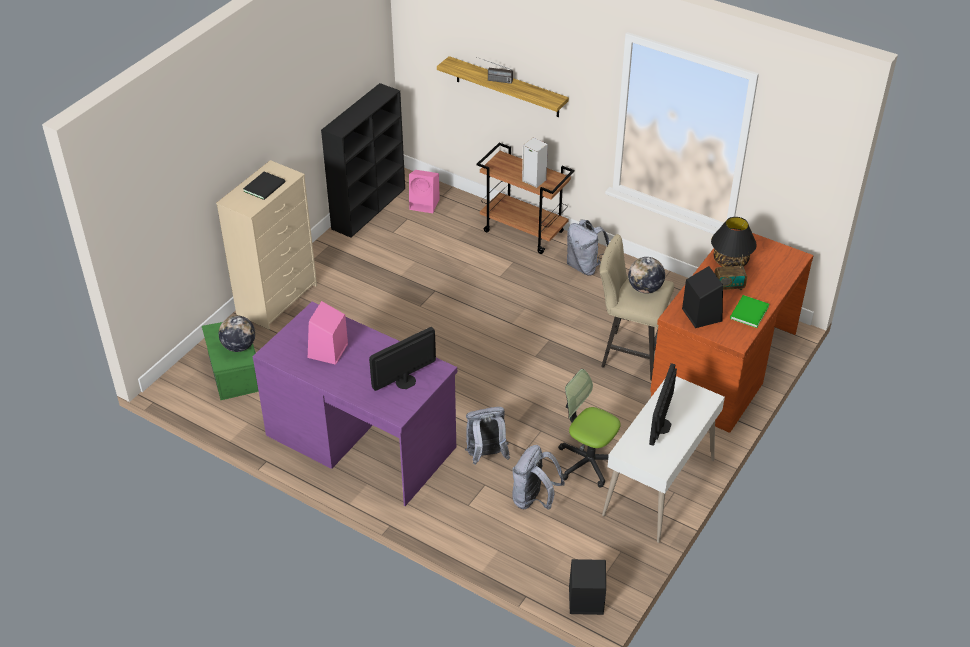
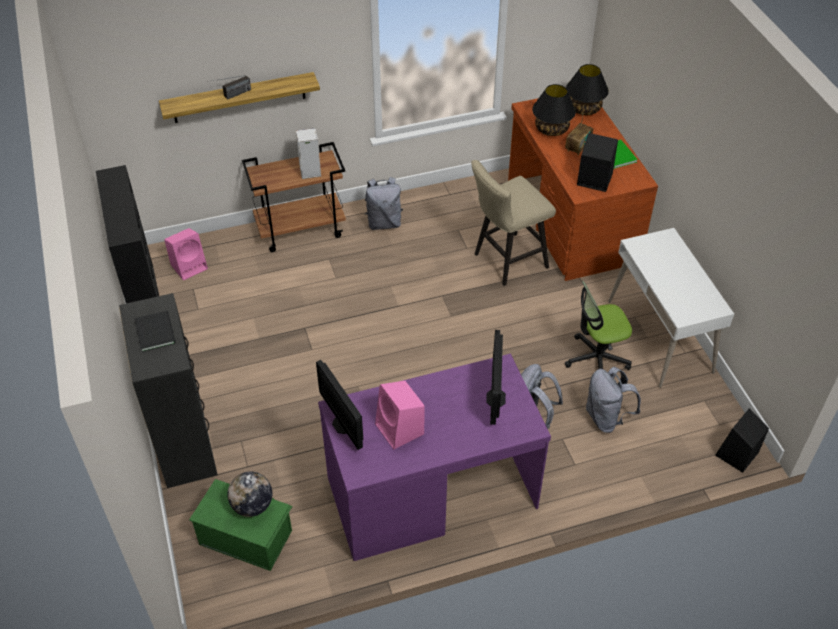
camera: 50 degrees left, 5 degrees up
(277, 299) = (185, 443): beige dresser -> black dresser
(645, 289) = (517, 193): globe -> none
(661, 426) = (674, 279): monitor -> monitor (343, 424)
(782, 265) = (584, 108): none -> black table lamp

